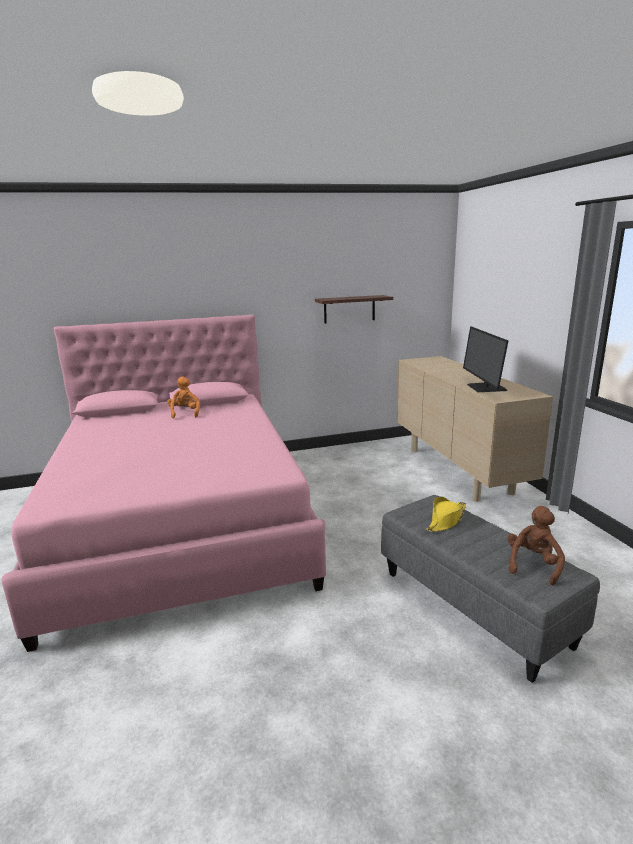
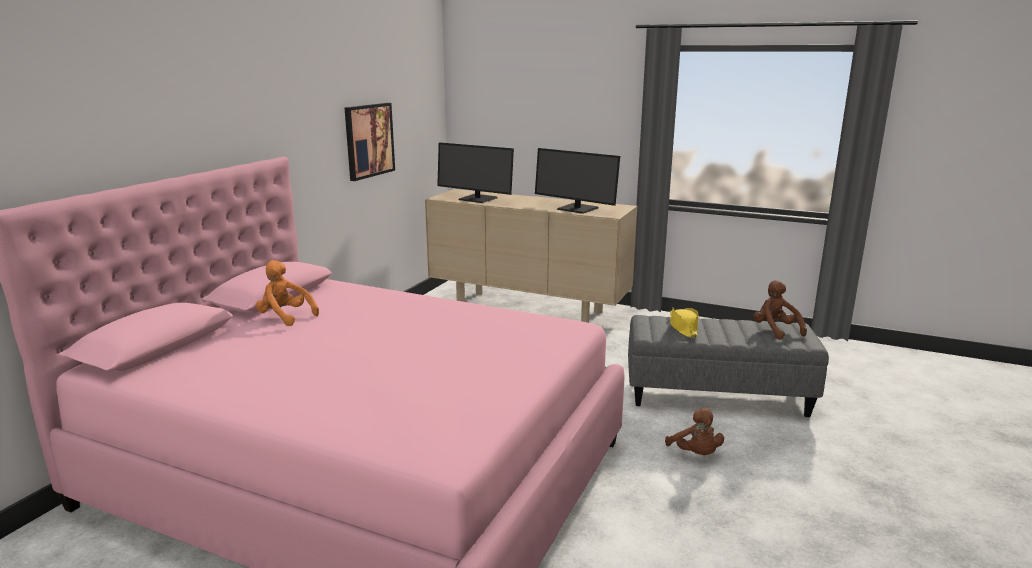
camera: 50 degrees left, 0 degrees up
(349, 309) = (369, 140): shelf -> picture
(358, 635) = (695, 454): none -> brown plush toy
(432, 365) = (477, 199): none -> monitor

